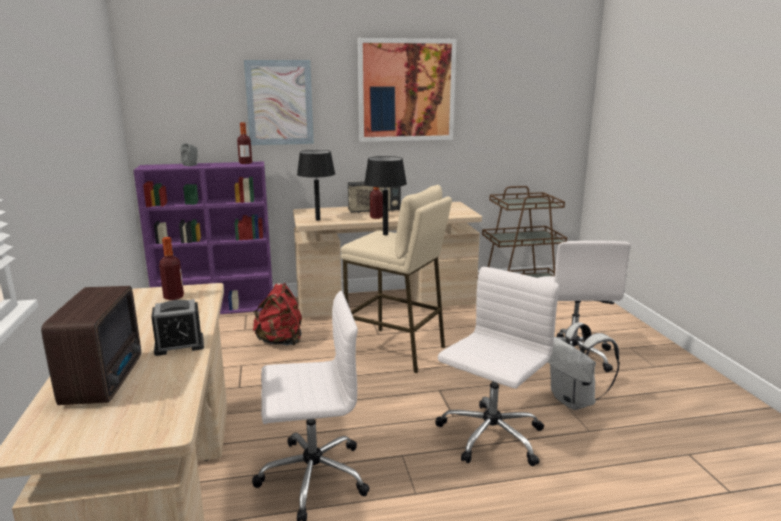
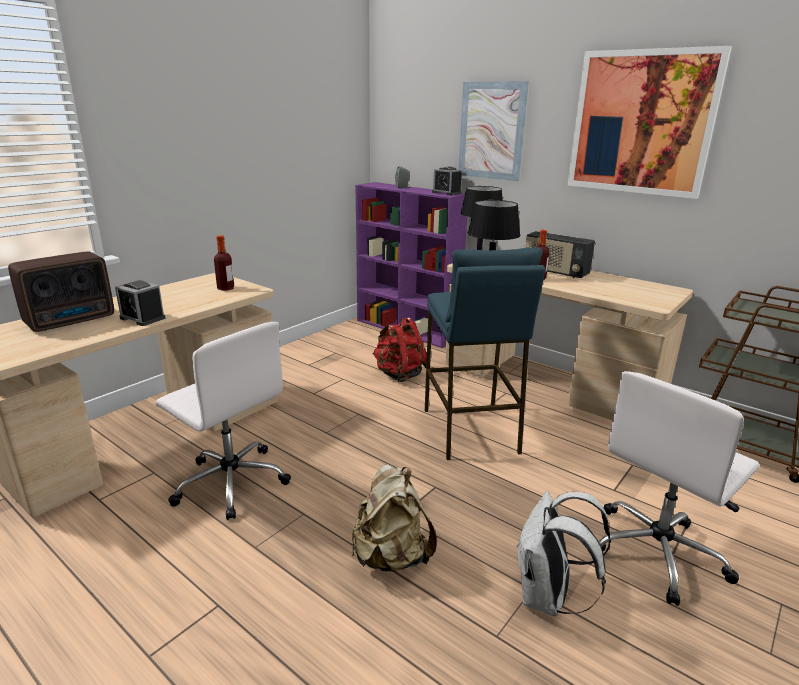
camera: 50 degrees right, 5 degrees up
(245, 163) = (446, 193): bottle -> alarm clock
(396, 350) = (470, 431): beige stool -> blue stool
(490, 437) = (391, 556): white office chair -> beige backpack

